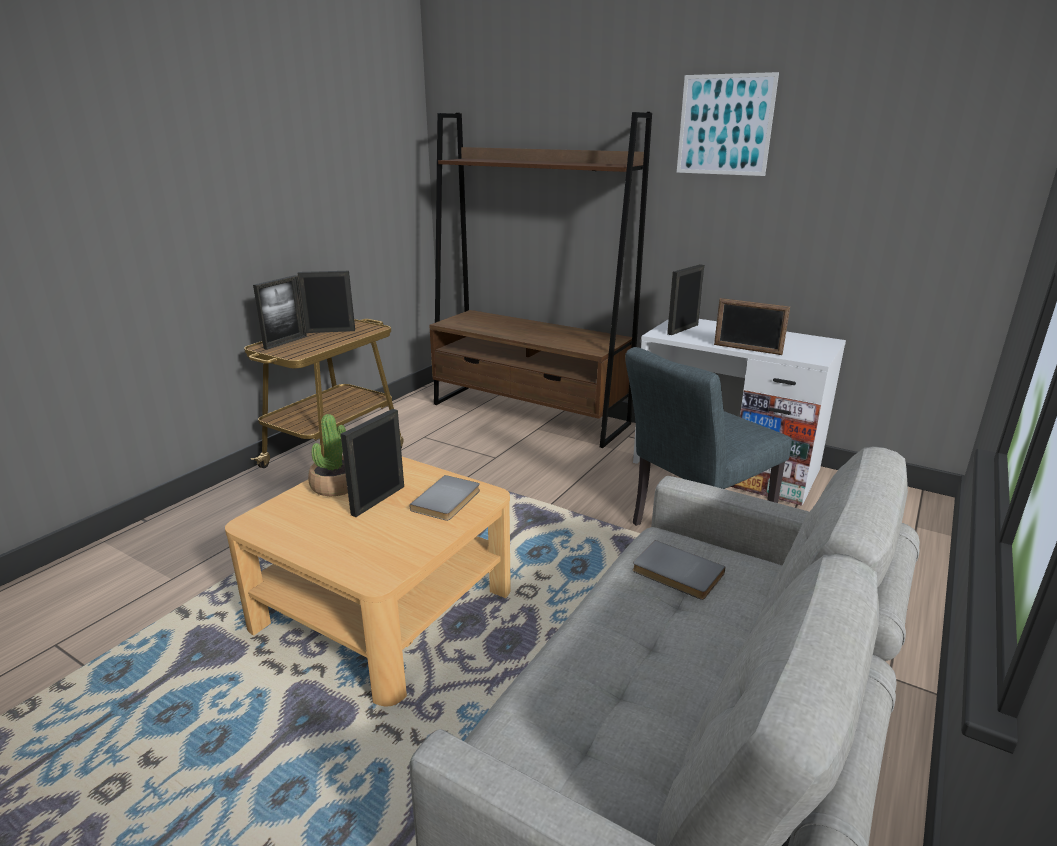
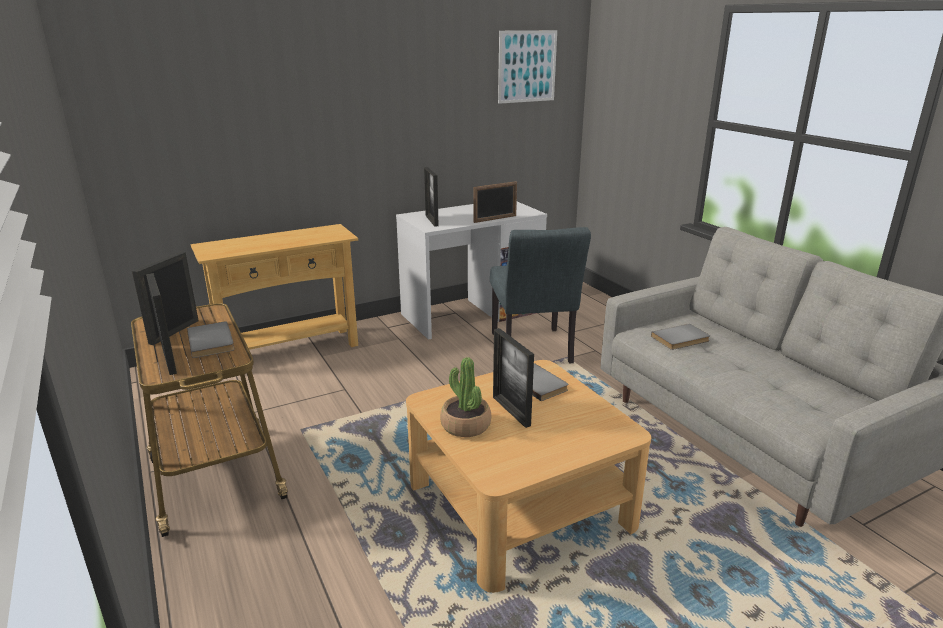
camera: 60 degrees left, 0 degrees up
(320, 343) = (213, 341): none -> grey book
(529, 414) = (289, 350): brown bookcase -> beige console table
(725, 125) = (409, 56): picture -> picture (527, 66)

